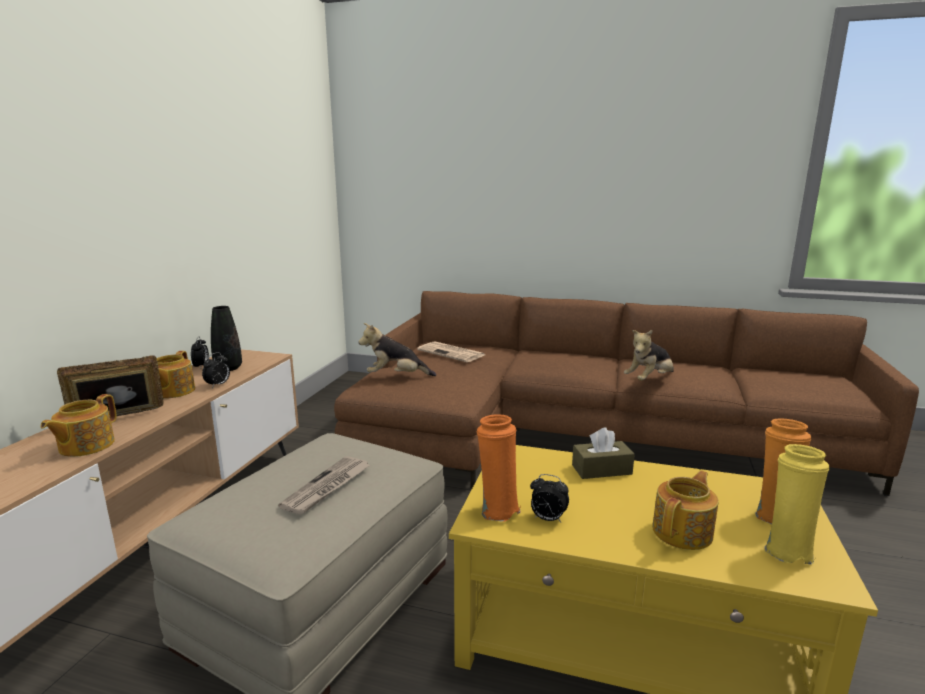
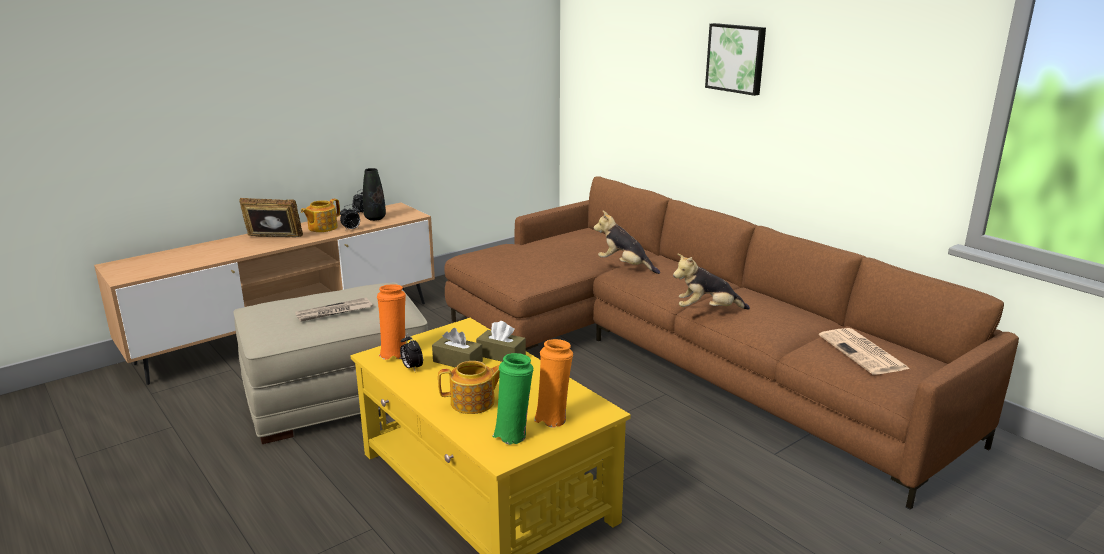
camera: 35 degrees right, 5 degrees up
(85, 446) = (240, 250): teapot -> none
(396, 376) = (503, 253): plush toy -> plush toy (625, 266)
(452, 353) = (581, 243): newspaper -> newspaper (864, 353)
(558, 165) = (736, 58): none -> picture
(577, 492) = (457, 361): none -> brown tissue box
(787, 550) = (513, 434): yellow vase -> green vase

